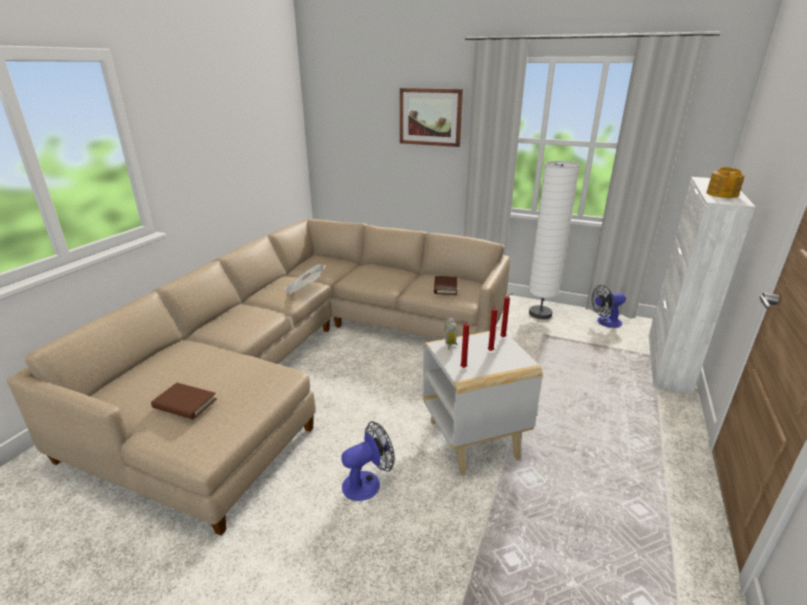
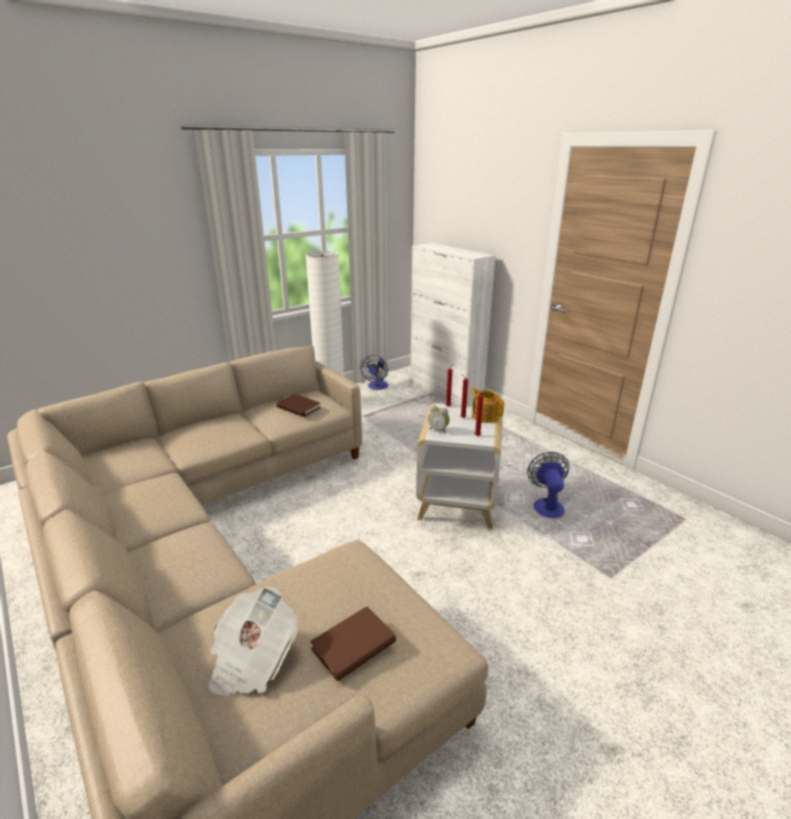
camera: 60 degrees left, 0 degrees up
(304, 289) = (174, 488): newspaper -> newspaper (252, 659)
(367, 482) = (466, 586): fan -> fan (547, 505)
(430, 117) = (145, 226): picture -> none
(722, 194) = (463, 252): teapot -> teapot (485, 416)

